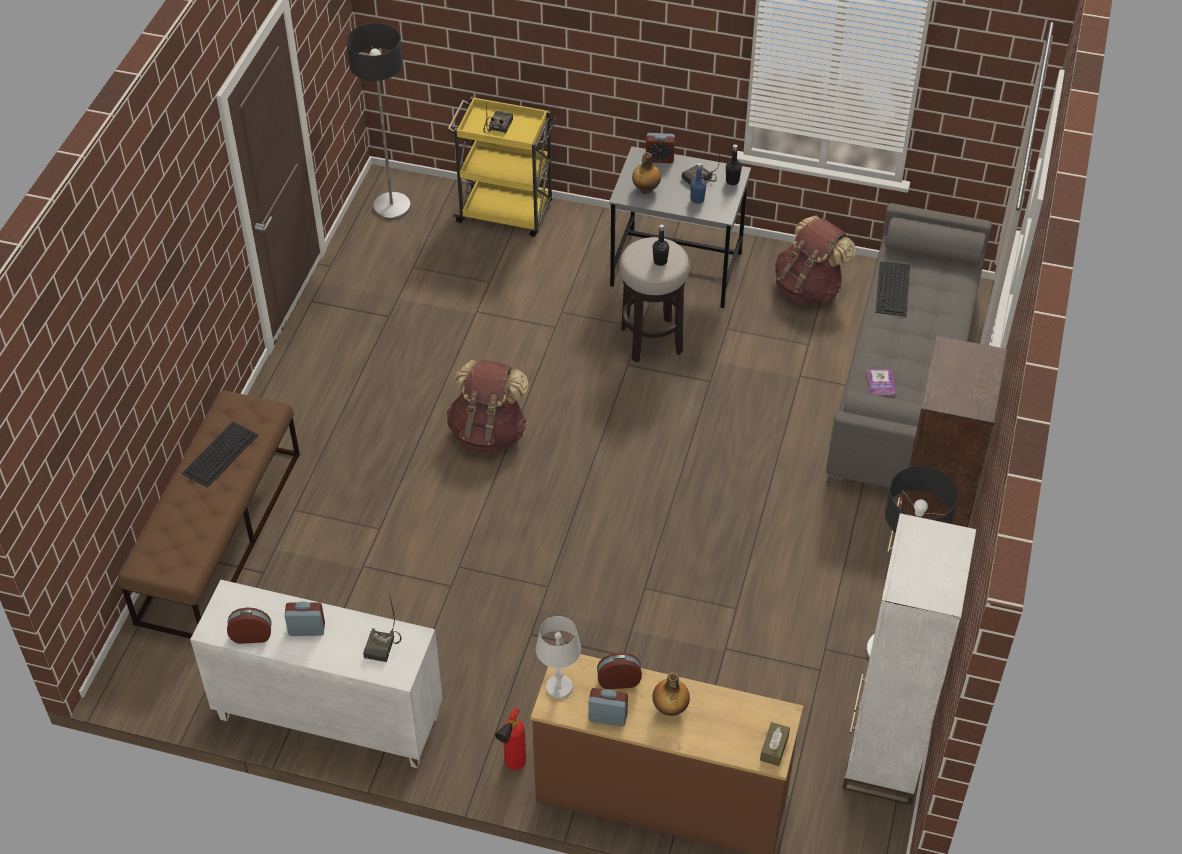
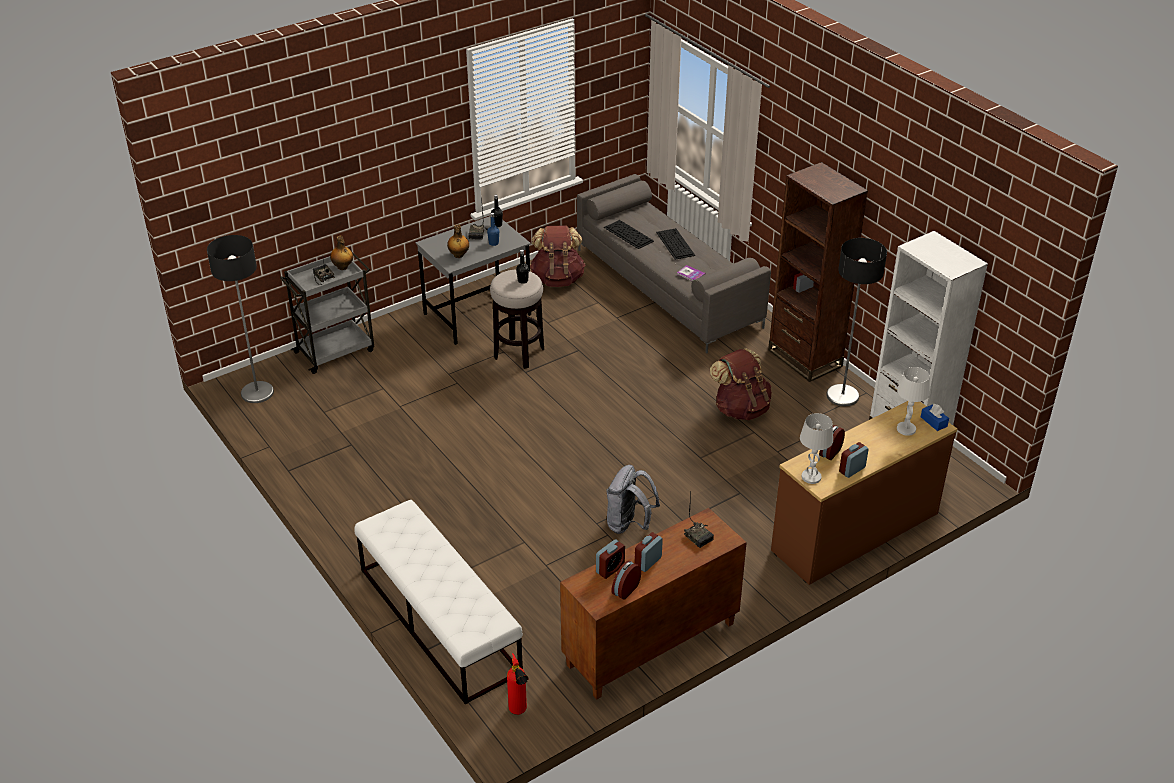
camera: 50 degrees left, 10 degrees down
(220, 453) = (414, 551): keyboard -> keyboard (675, 243)
(220, 536) = (438, 620): brown bench -> white bench
(327, 718) = (650, 645): white cabinet -> brown cabinet
(482, 593) = (629, 524): none -> grey backpack
(489, 433) = (506, 454): brown backpack -> brown backpack (740, 408)
(506, 213) = (336, 351): yellow cart -> grey cart
(513, 766) = (773, 581): fire extinguisher -> fire extinguisher (519, 712)
(659, 158) = (441, 238): alarm clock -> alarm clock (610, 569)
(670, 708) = (869, 444): bottle -> bottle (343, 267)
(732, 728) = (906, 429): none -> white table lamp
(774, 748) = (933, 422): brown tissue box -> blue tissue box

